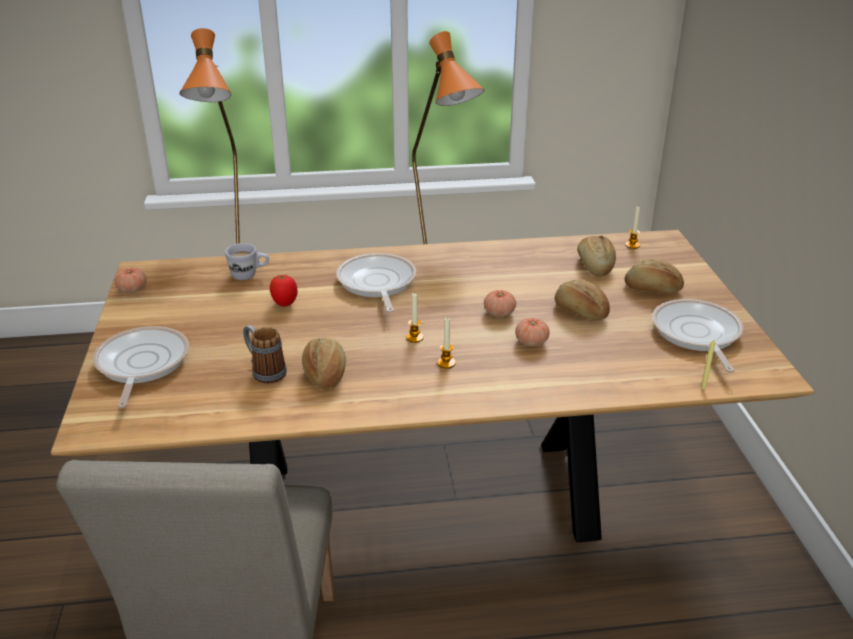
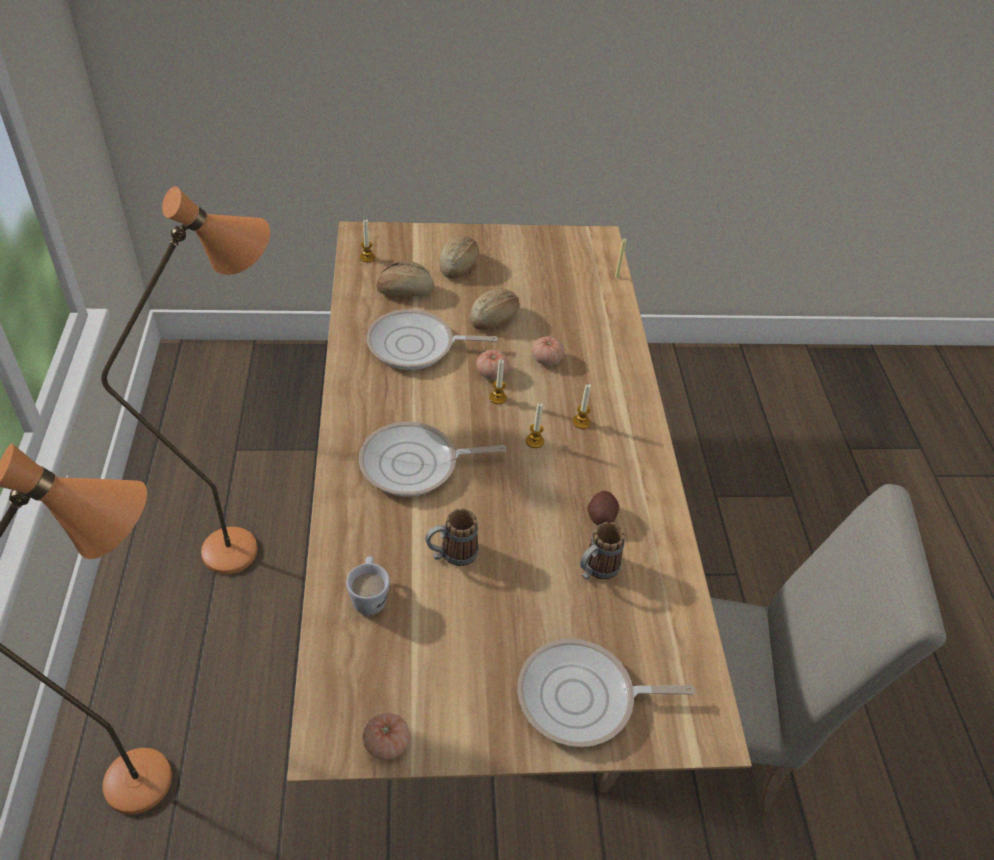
camera: 90 degrees left, 15 degrees up
(285, 304) = (451, 554): tomato -> mug
(325, 374) = (601, 517): bread -> potato
(466, 317) = (497, 398): none -> candle
(696, 334) = (539, 260): frying pan -> frying pan (416, 346)

